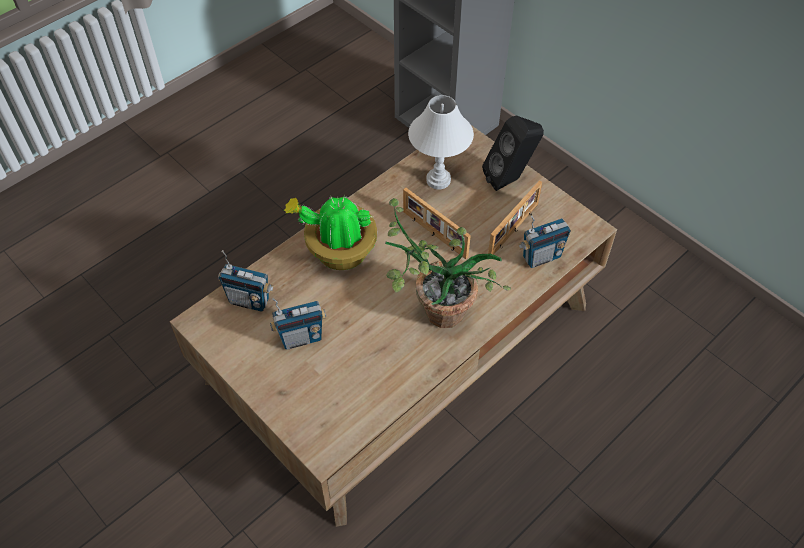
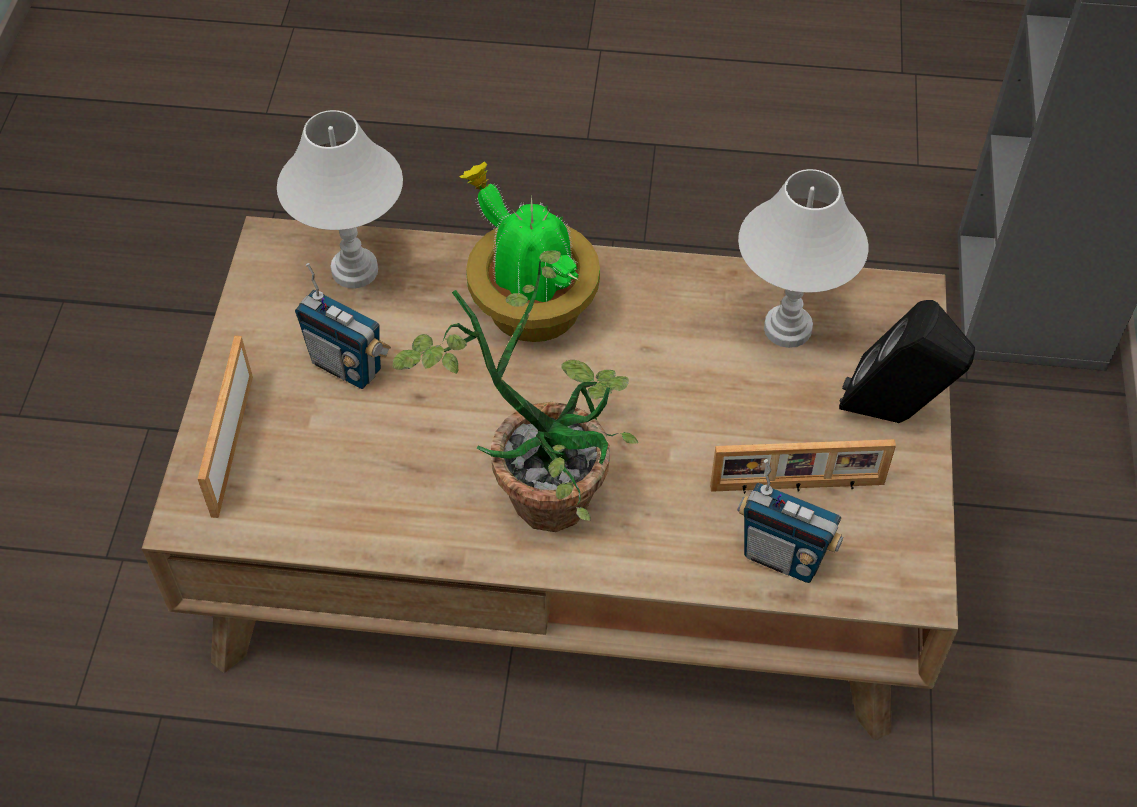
camera: 50 degrees right, 0 degrees up
(249, 301) = (354, 270): radio -> white table lamp
(434, 234) = (678, 392): picture frame -> picture frame (229, 445)

